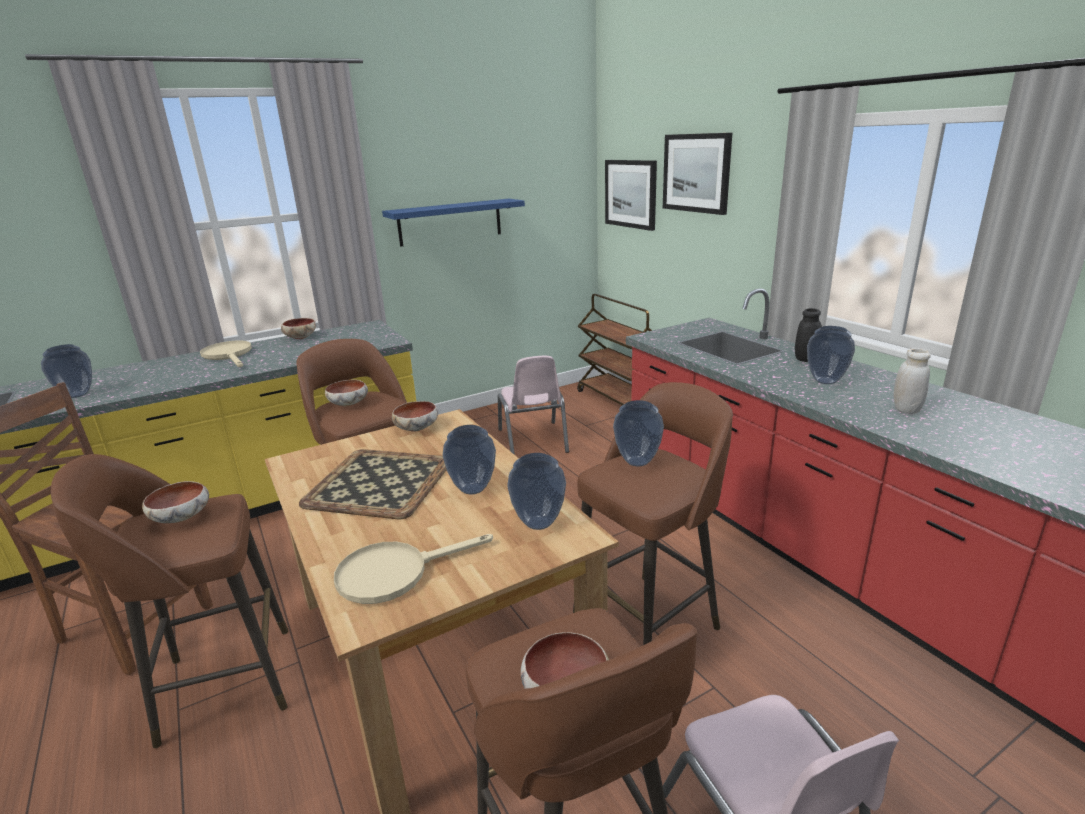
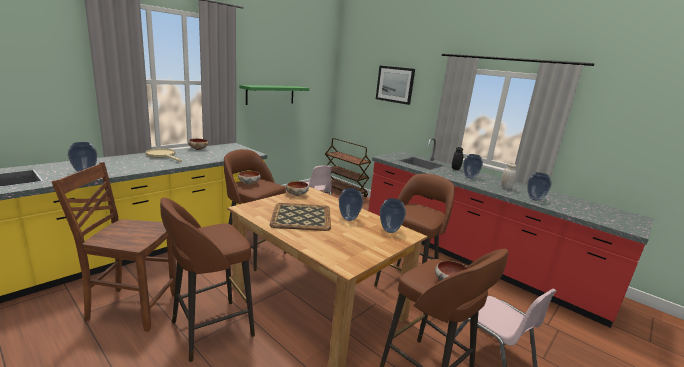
camera: 20 degrees left, 5 degrees down
(183, 517) = (210, 232): bowl -> none
(395, 572) = (344, 250): beige frying pan -> none
(450, 222) = (270, 94): blue shelf -> green shelf
(631, 194) = (356, 90): picture -> none
(637, 462) = (411, 208): vase -> vase (535, 199)

